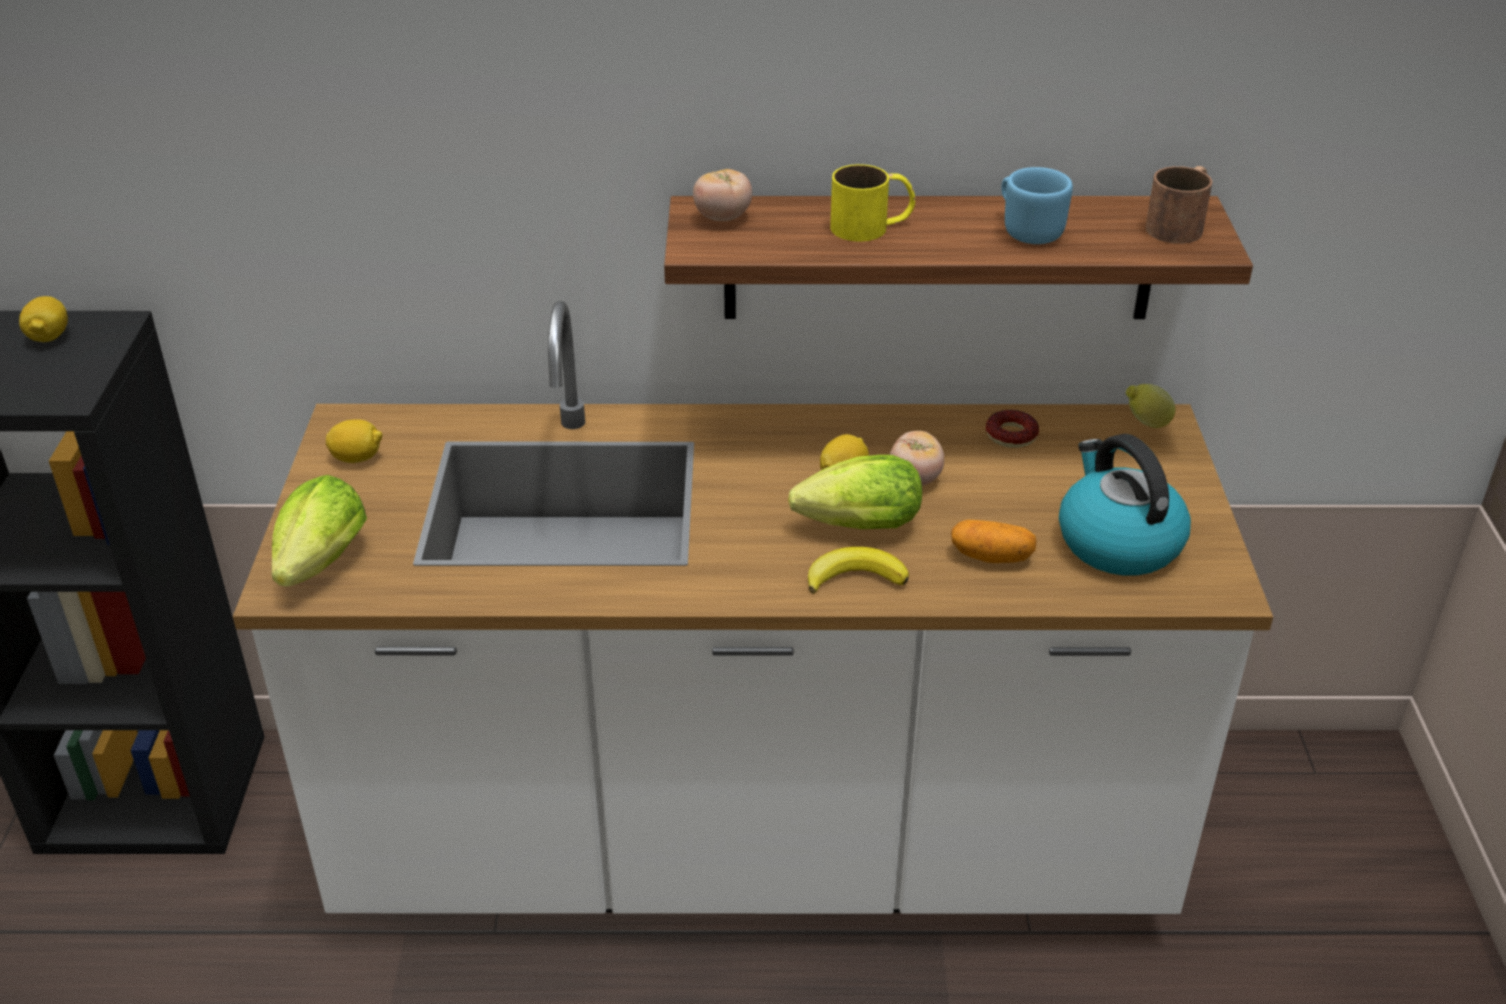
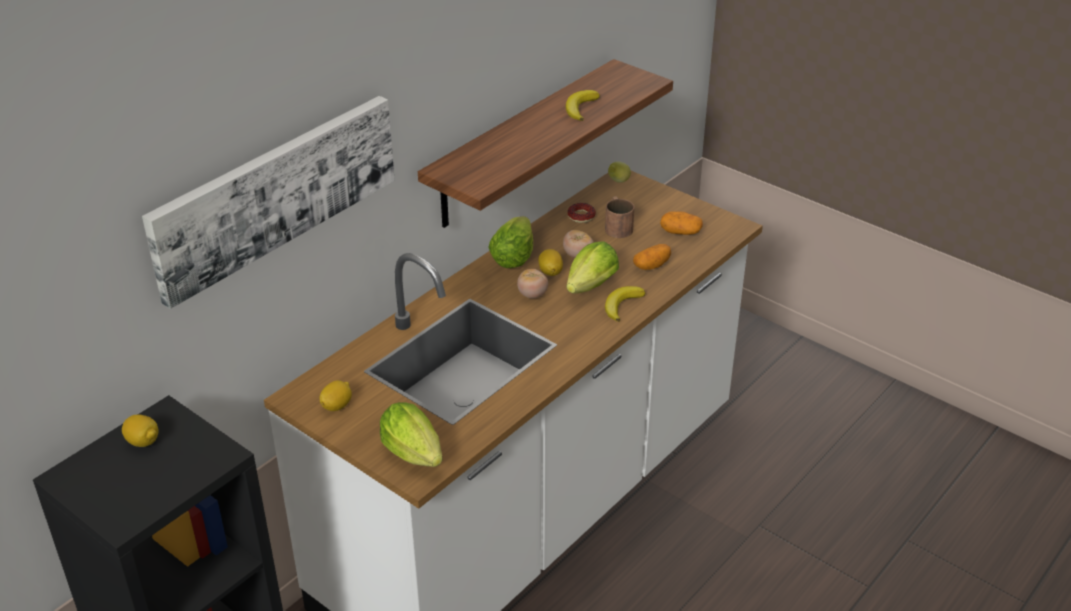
camera: 50 degrees left, 0 degrees up
(360, 102) = (275, 194): none -> picture
(723, 218) = (461, 168): tomato -> tomato (532, 294)
(836, 428) = (514, 256): none -> lettuce
(872, 226) = (524, 138): yellow mug -> none
(1028, 230) = (580, 108): blue mug -> banana
(1117, 542) = (680, 232): kettle -> potato
(1180, 224) = (624, 77): brown mug -> brown mug (617, 226)

